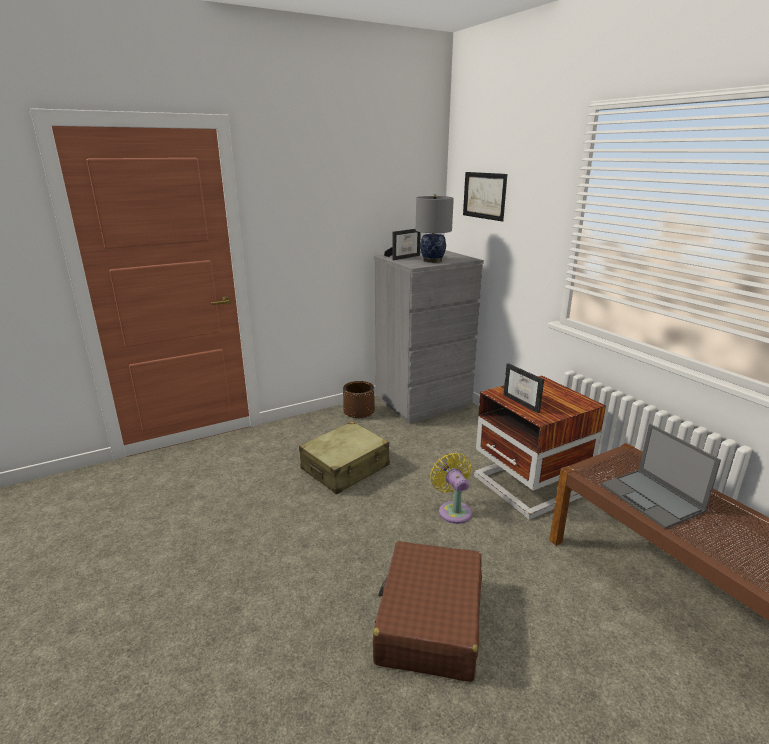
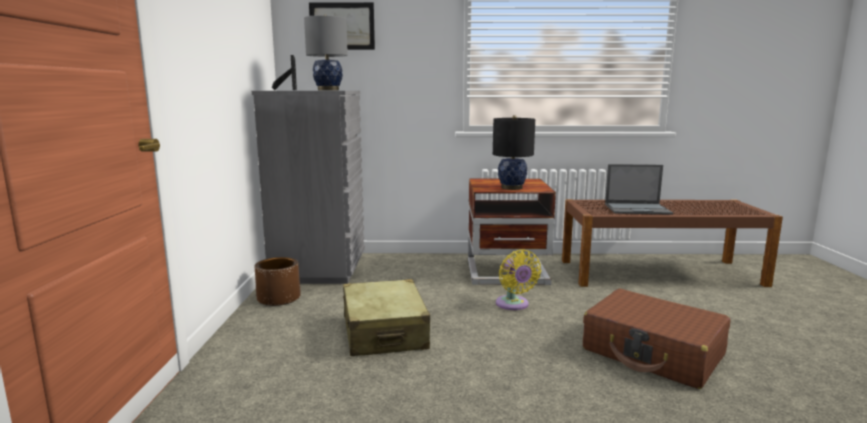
camera: 60 degrees left, 10 degrees down
(453, 510) = (513, 305): yellow fan -> yellow fan turned 120 degrees counterclockwise
(525, 403) = (512, 188): picture frame -> black table lamp

